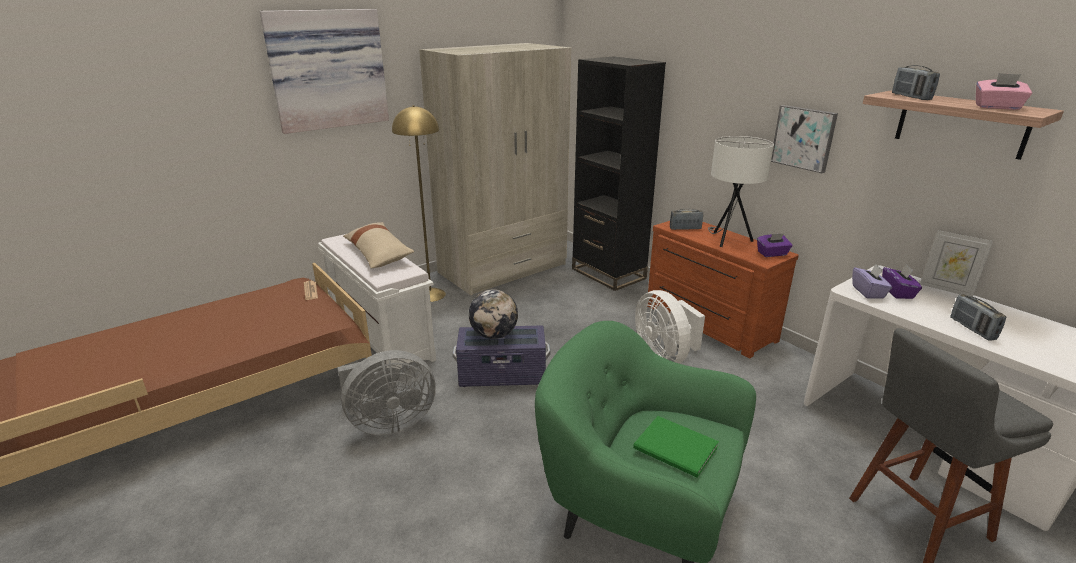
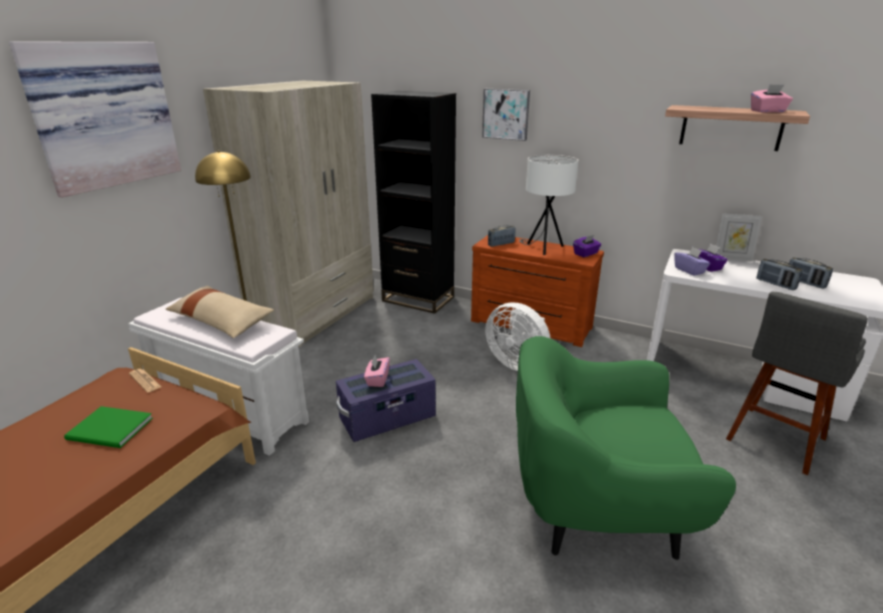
camera: 25 degrees left, 0 degrees up
(388, 423) = (303, 504): grey fan -> none
(494, 335) = (377, 379): globe -> pink tissue box
(676, 449) = (641, 438): green book -> green book (111, 430)
(804, 138) = (599, 151): picture -> picture (506, 114)
(911, 97) = (699, 108): radio -> radio (805, 282)

